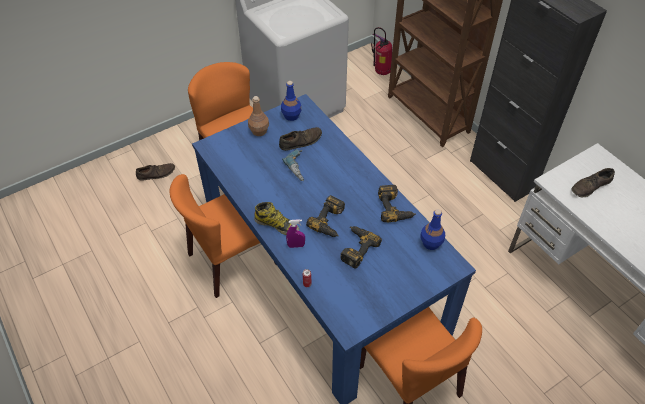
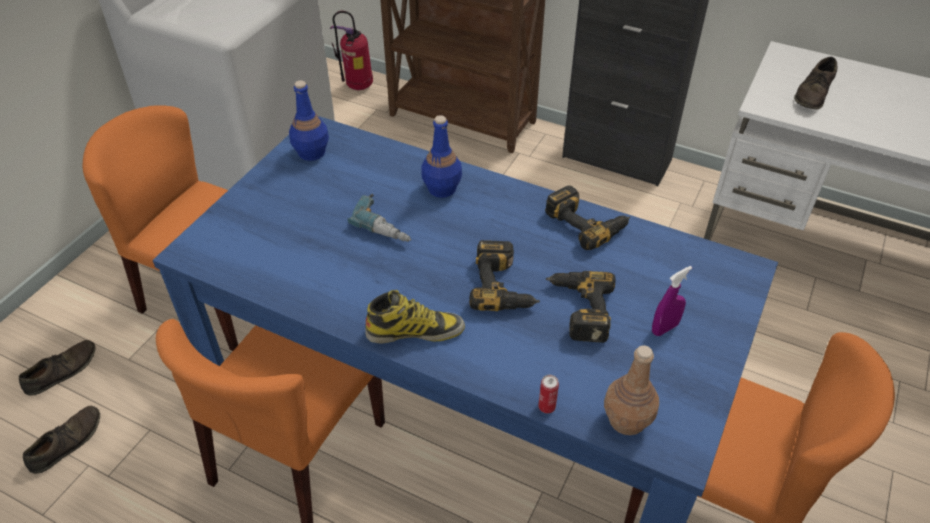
camera: 30 degrees left, 5 degrees down
(259, 131) = (271, 195): brown bottle -> brown bottle (627, 420)
(296, 245) = (476, 350): purple spray bottle -> purple spray bottle (664, 328)
(300, 141) = (357, 184): brown shoe -> brown shoe (67, 442)
(430, 243) = (682, 251): blue bottle -> blue bottle (441, 188)

